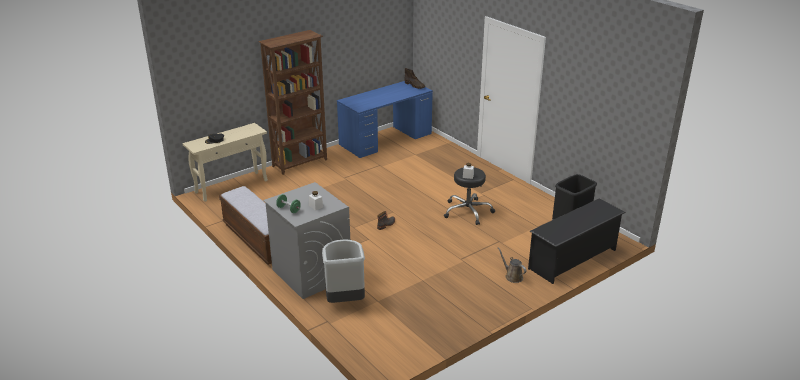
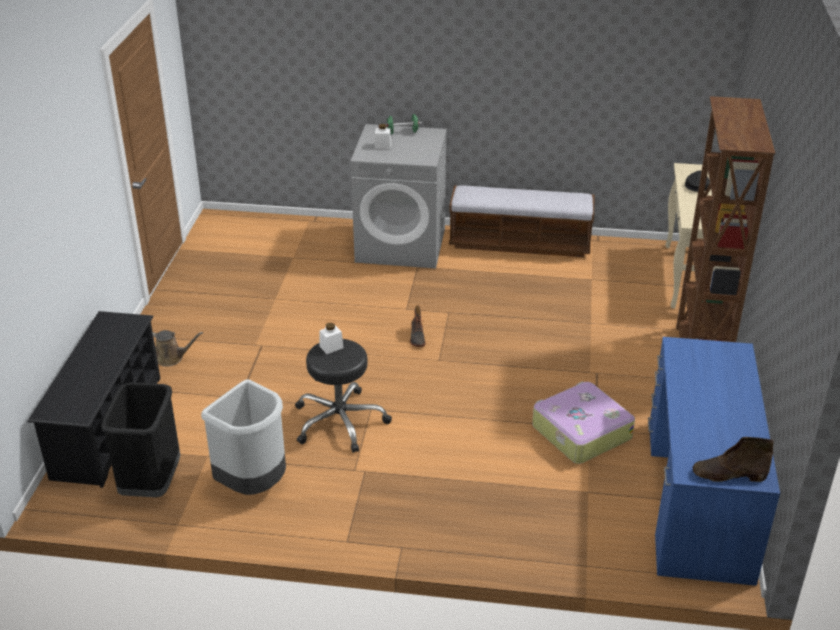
camera: 135 degrees right, 5 degrees up
(345, 300) = (326, 242): grey trash can -> grey trash can (253, 485)
(387, 167) = (580, 432): none -> suitcase

